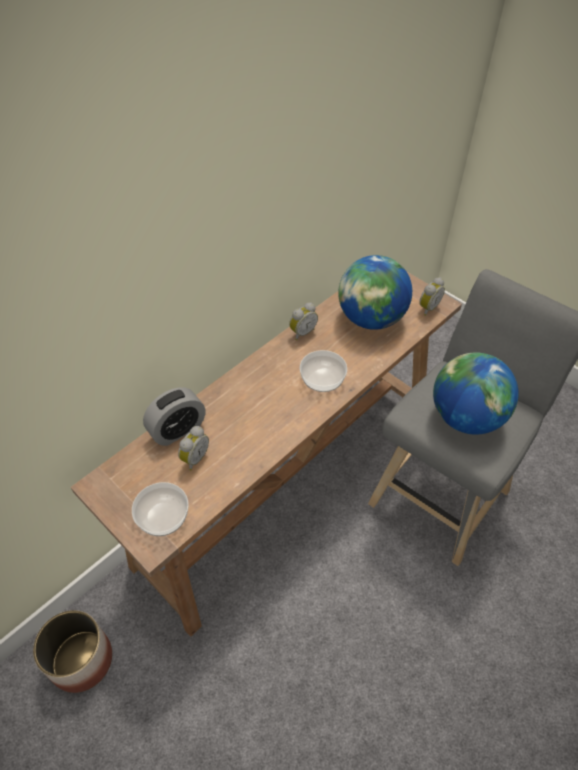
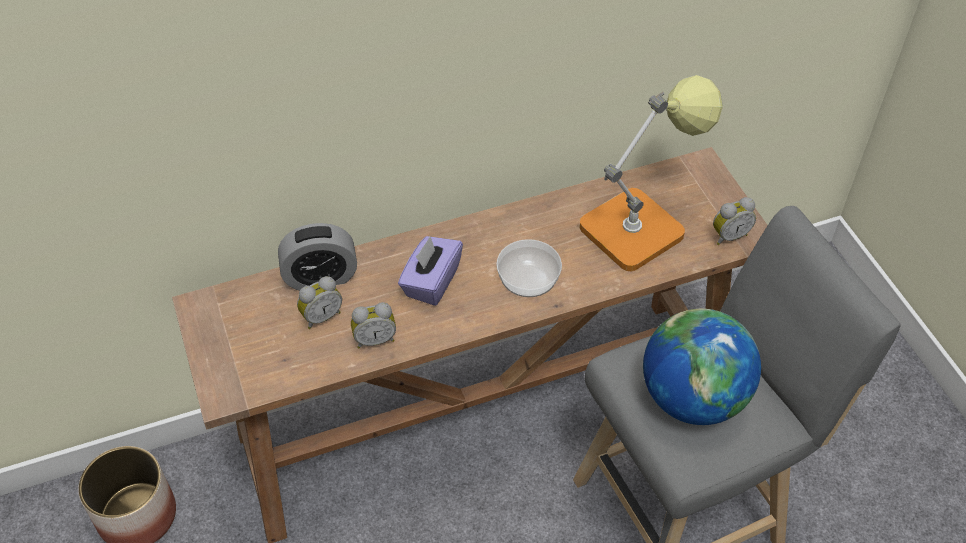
camera: 25 degrees right, 0 degrees up
(164, 517) = (252, 369): bowl -> none
(258, 405) = (431, 282): none -> purple tissue box
(302, 332) = (539, 211): alarm clock -> alarm clock (374, 339)
(371, 319) = (641, 224): globe -> table lamp

